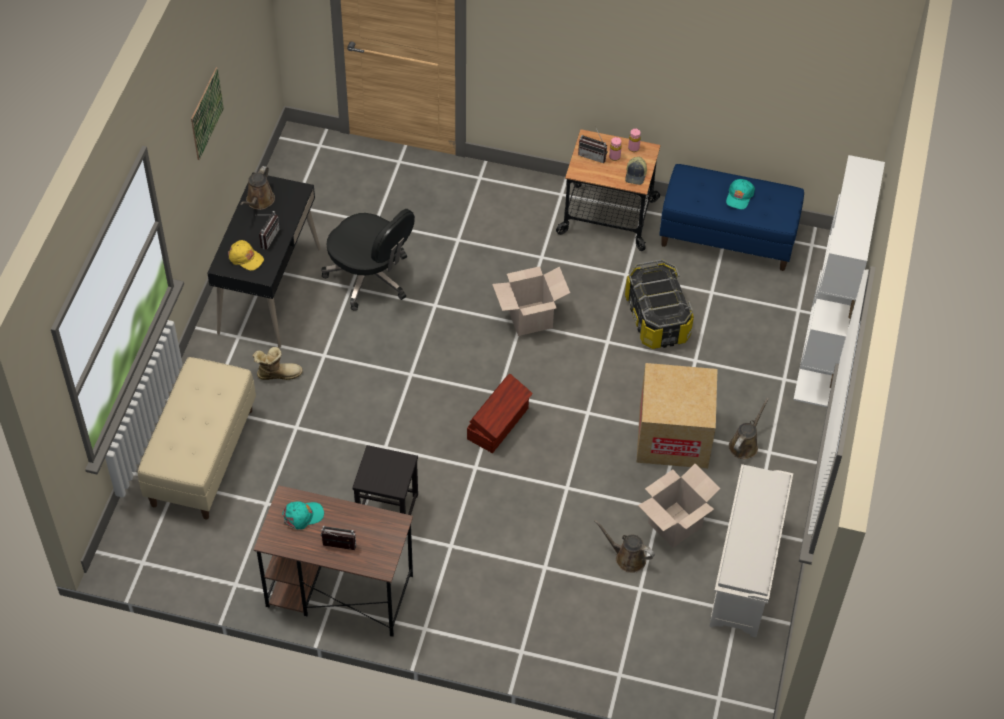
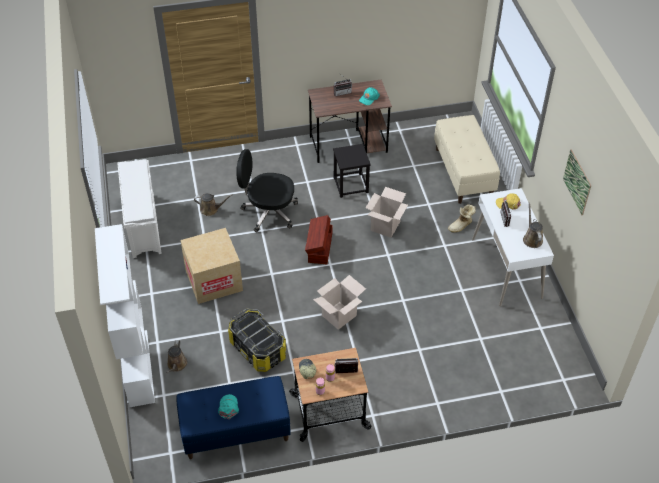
camera: 155 degrees right, 5 degrees down
(269, 291) = (506, 268): black desk -> white desk
(370, 277) = (454, 301): black office chair -> black office chair (268, 212)
(674, 525) = (192, 234): cardboard box -> cardboard box (385, 226)
(744, 444) = (168, 292): brown watering can -> brown watering can (176, 365)

